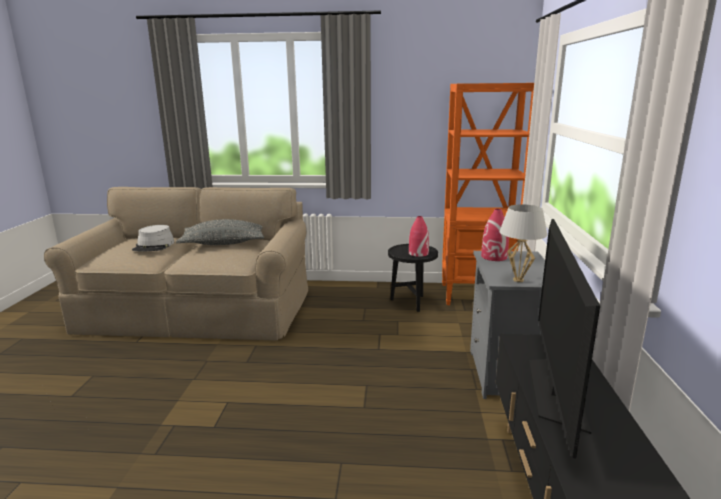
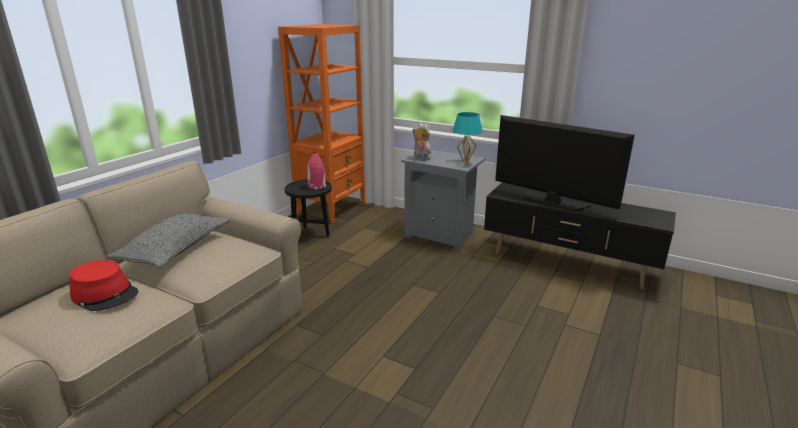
camera: 65 degrees left, 5 degrees up
(154, 246) = (105, 294): grey hat -> red hat
(494, 257) = (421, 158): red vase -> plush toy
(518, 280) = (465, 163): white table lamp -> turquoise table lamp

